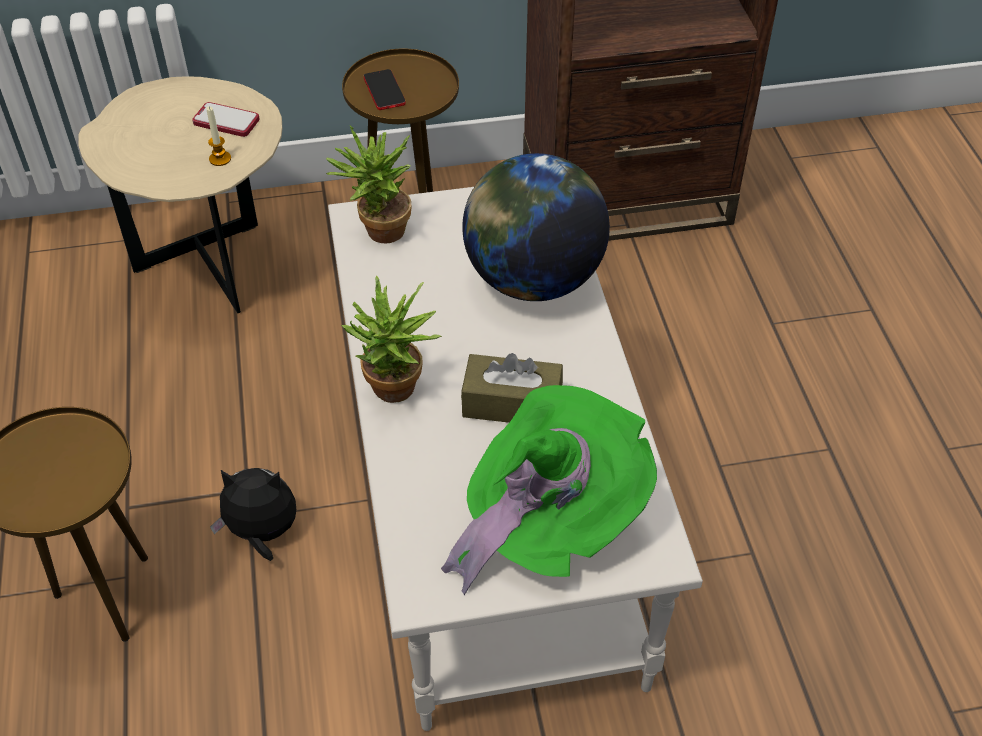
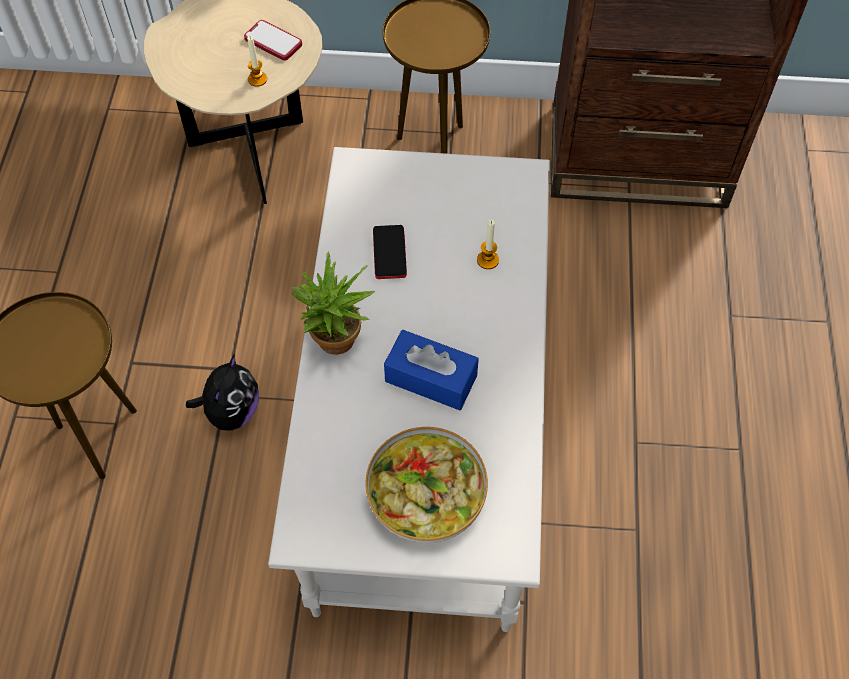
camera: 15 degrees right, 10 degrees up
(262, 533) = (231, 411): plush toy -> plush toy turned 90 degrees clockwise
(378, 233) = (368, 185): potted plant -> none
(384, 91) = (420, 35): phone -> phone (389, 252)
(512, 403) = (431, 378): brown tissue box -> blue tissue box
(532, 279) = (487, 260): globe -> candle
(548, 520) = (426, 495): green hat -> bowl

